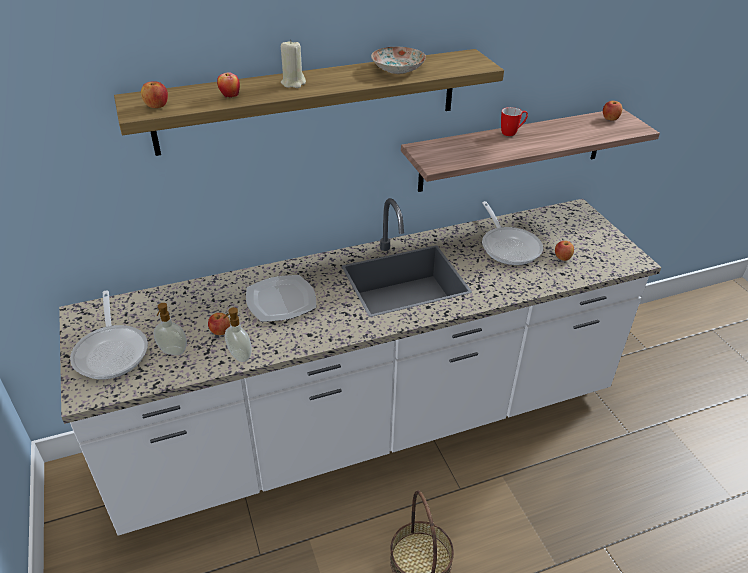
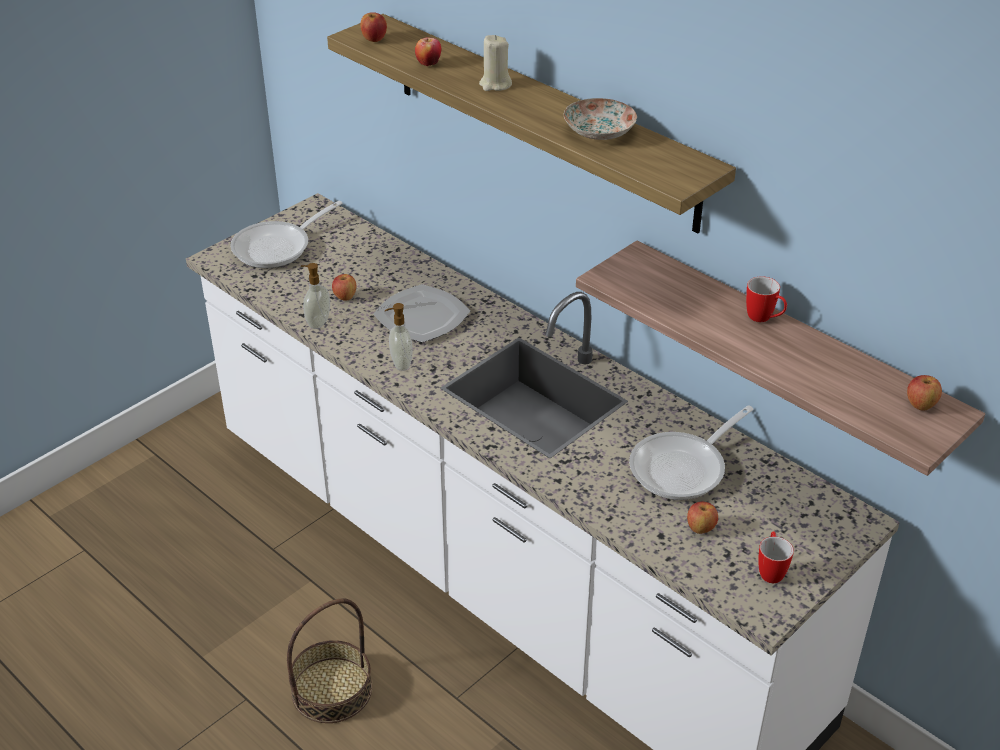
camera: 65 degrees right, 0 degrees up
(173, 351) = (298, 280): soap dispenser -> soap dispenser (400, 364)
(604, 247) = (770, 570): none -> mug

